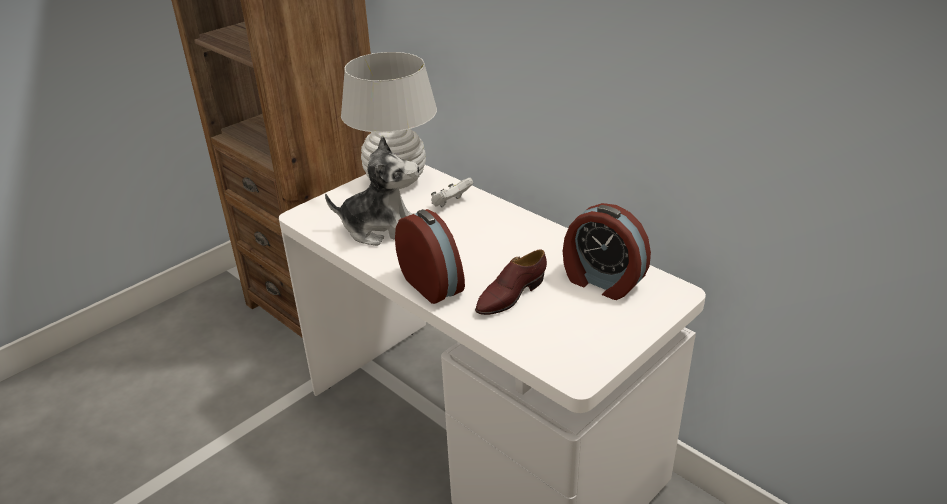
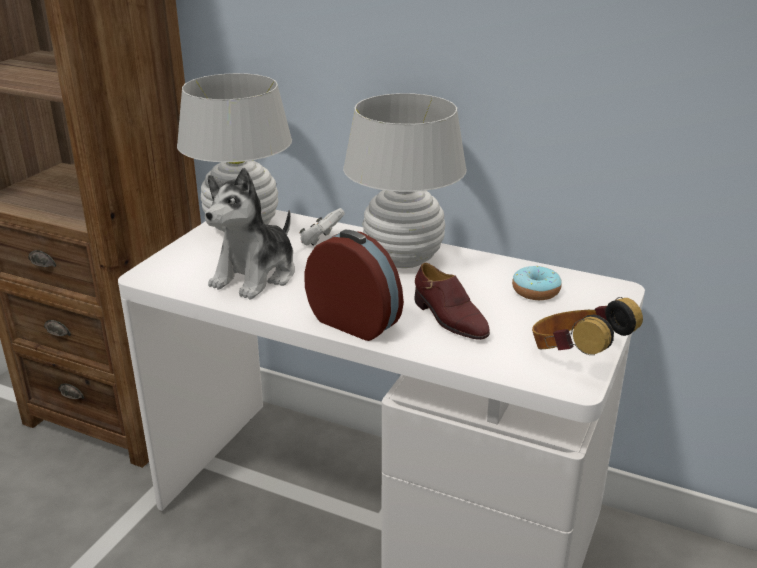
camera: 20 degrees left, 5 degrees down
(381, 229) = (256, 276): plush toy -> plush toy turned 135 degrees clockwise
(507, 231) = (403, 258): none -> white table lamp
(510, 295) = (449, 319): brown shoe -> brown shoe turned 60 degrees counterclockwise
(595, 351) = (576, 356): none -> headphones
(601, 282) = (535, 291): alarm clock -> donut

